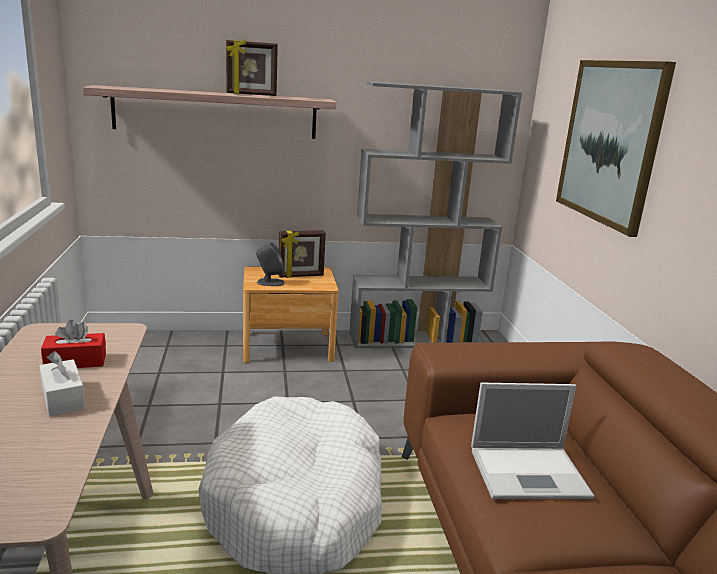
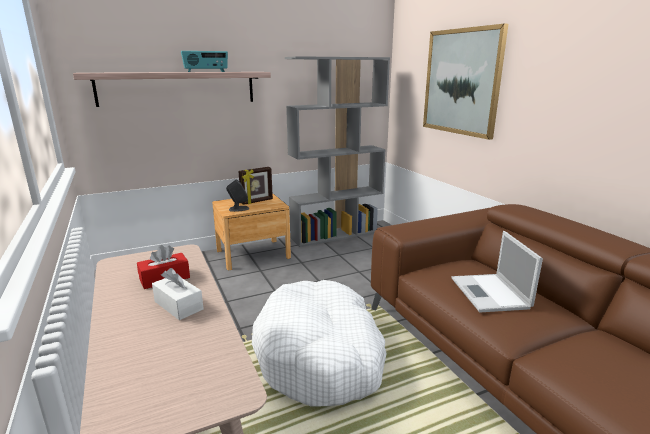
camera: 15 degrees left, 0 degrees up
(251, 95) = (206, 71): picture frame -> radio
(530, 472) = (490, 294): laptop -> laptop turned 105 degrees clockwise

